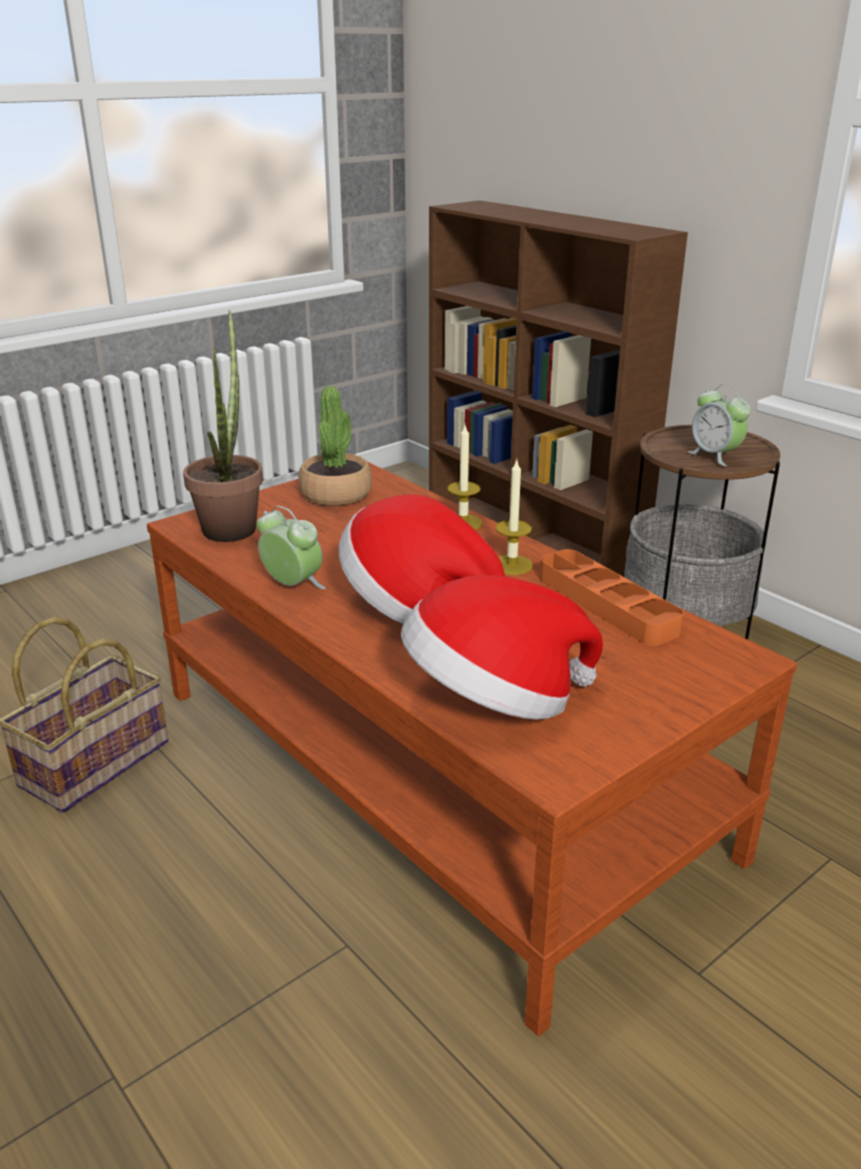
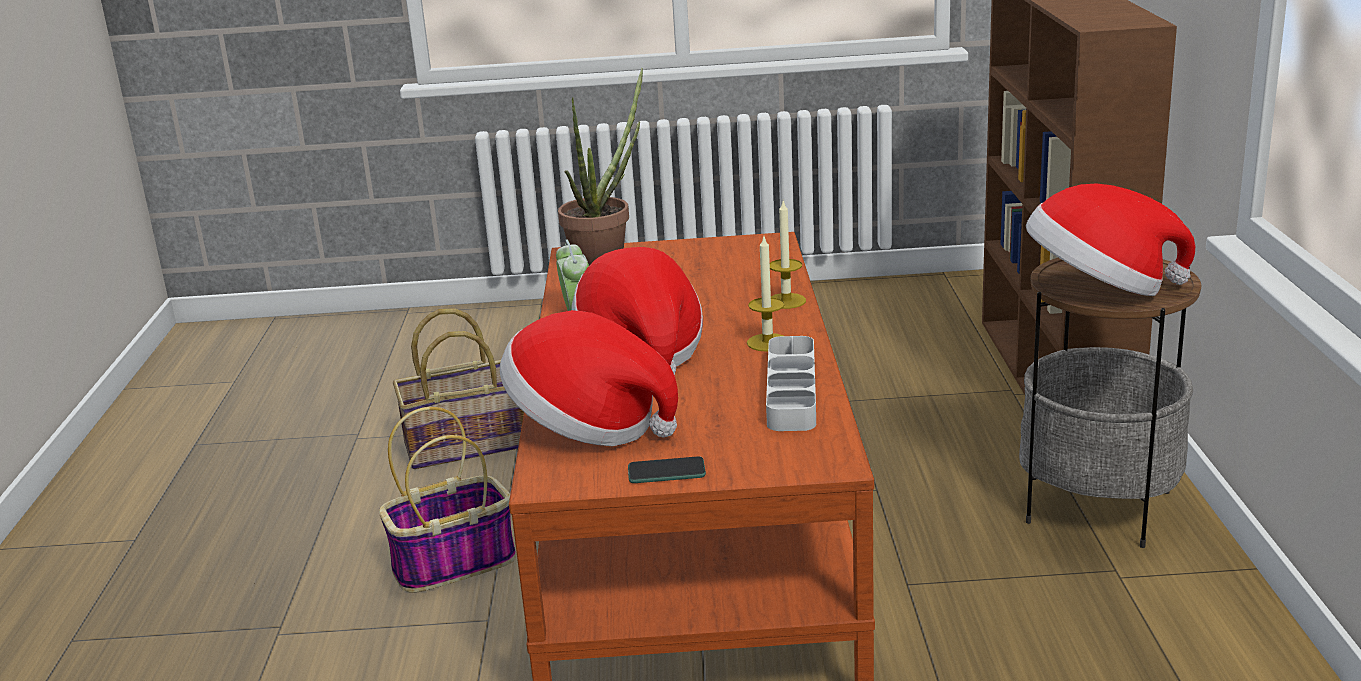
camera: 40 degrees right, 5 degrees down
(237, 899) = (455, 563): none -> basket
(336, 494) = (722, 255): potted plant -> none
(606, 604) = (791, 391): orange tray -> grey tray
(641, 720) = (666, 472): none -> phone
(715, 456) = (1100, 288): alarm clock -> hat

